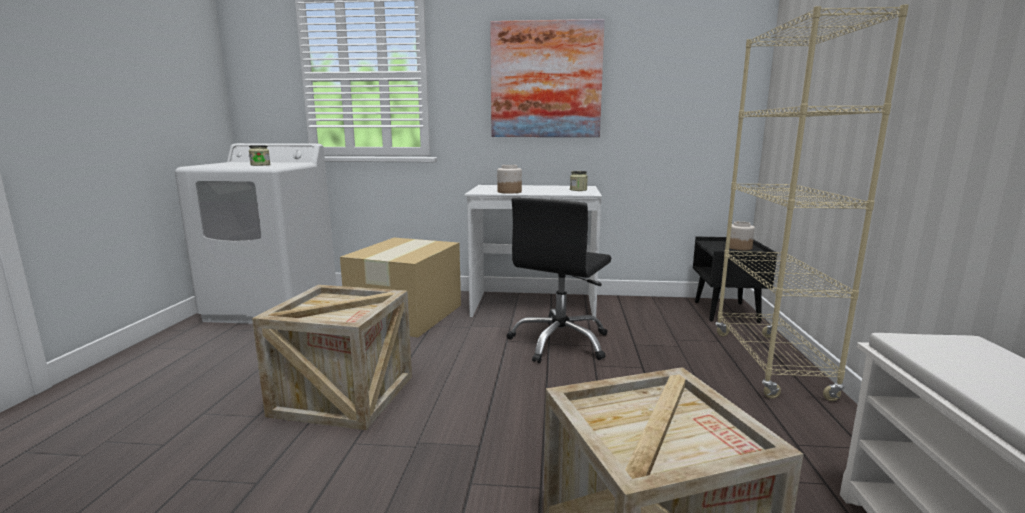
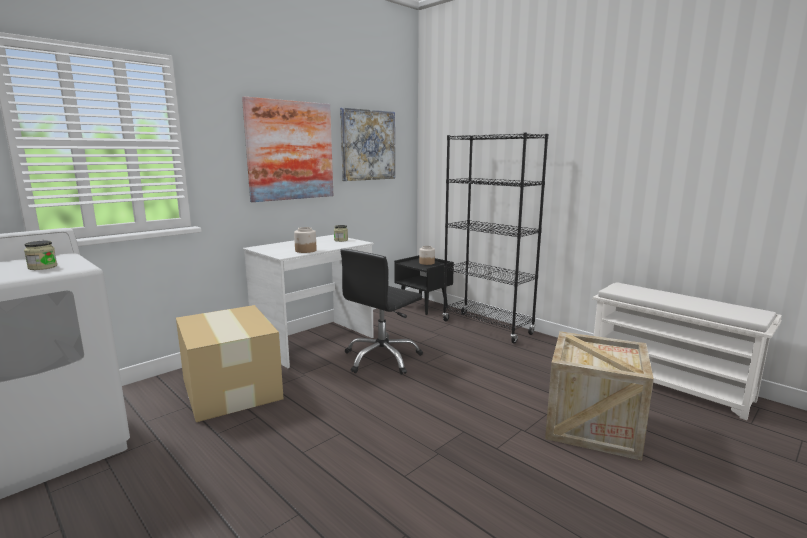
camera: 50 degrees left, 0 degrees up
(343, 395) = (328, 460): crate -> none
(560, 342) = (382, 358): black office chair -> black office chair turned 60 degrees clockwise
(667, 71) = (368, 145): none -> picture
(769, 364) = (487, 327): beige bookcase -> black bookcase

